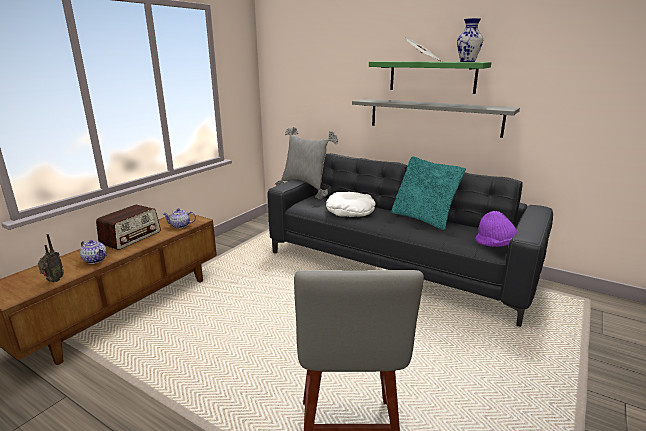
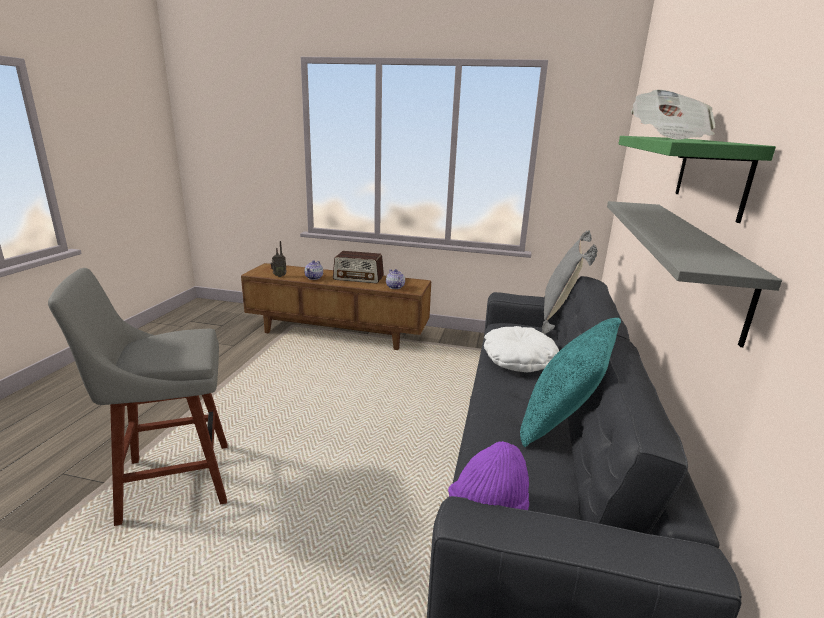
camera: 70 degrees right, 0 degrees up
(467, 61) = (715, 141): vase -> none

